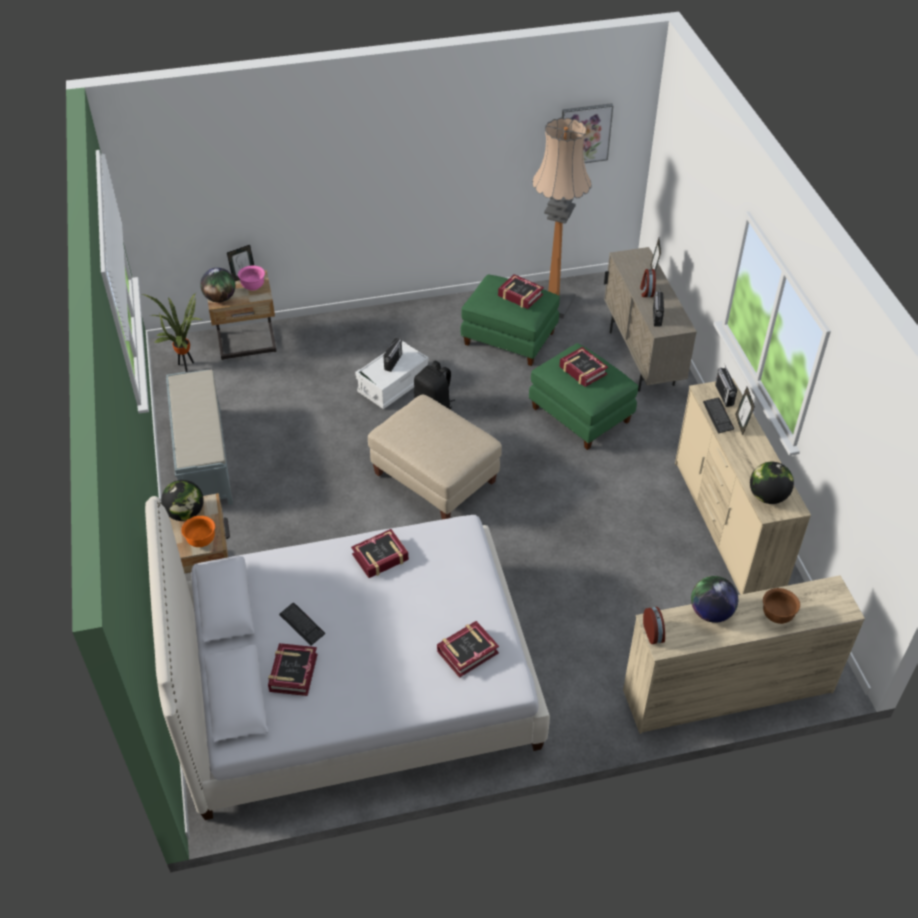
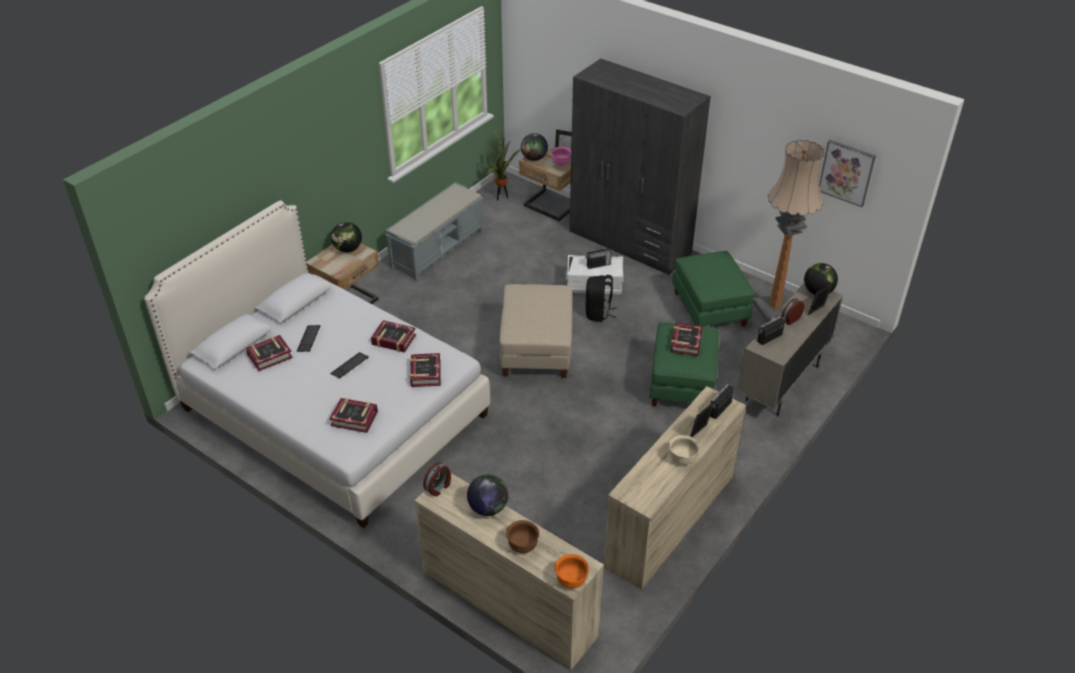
camera: 50 degrees right, 5 degrees down
(201, 540) = (334, 266): orange bowl -> orange bowl (571, 580)
(365, 327) = (630, 242): none -> grey wardrobe
(520, 295) = (720, 273): book -> book (425, 373)
(718, 416) = (693, 416): keyboard -> keyboard (349, 366)
(761, 453) = (682, 459): none -> beige bowl
(767, 496) = (639, 484): globe -> globe (818, 292)

